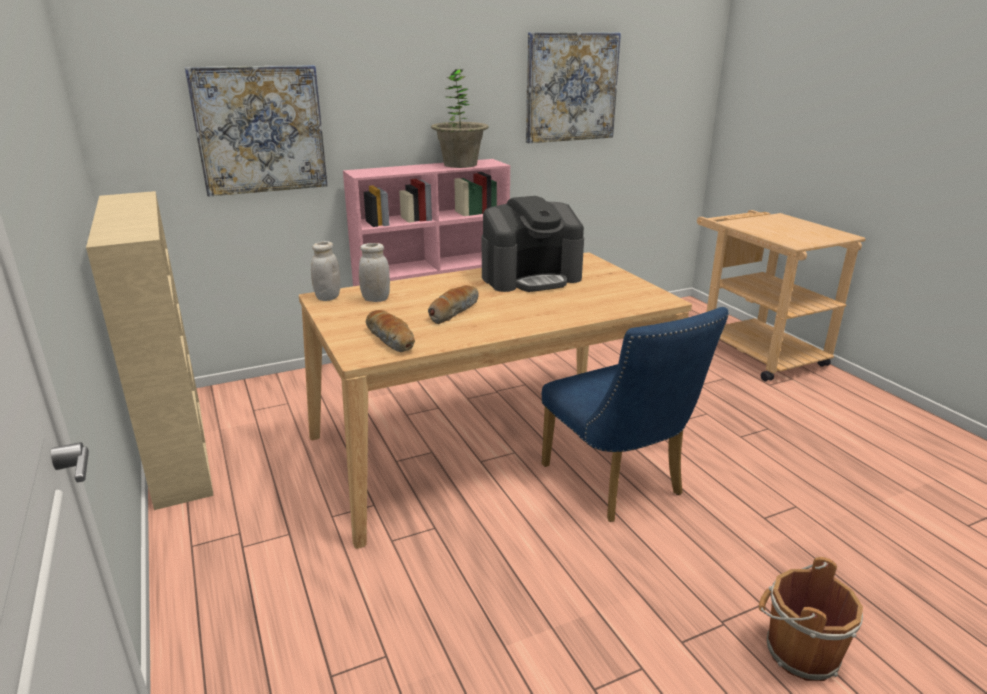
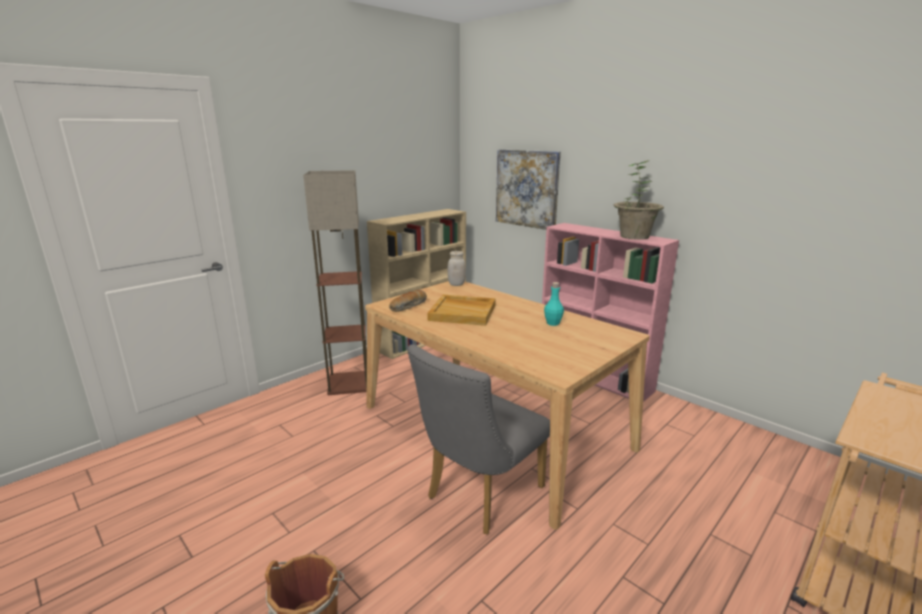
camera: 70 degrees right, 5 degrees down
(253, 559) = (350, 383): none -> floor lamp
(376, 299) = (464, 293): white jar -> none
(453, 311) = (463, 312): bread -> beige tray
(531, 277) = (553, 323): coffee machine -> turquoise bottle
(571, 87) = (786, 187): picture -> none
(618, 485) = (478, 495): blue chair -> grey chair

